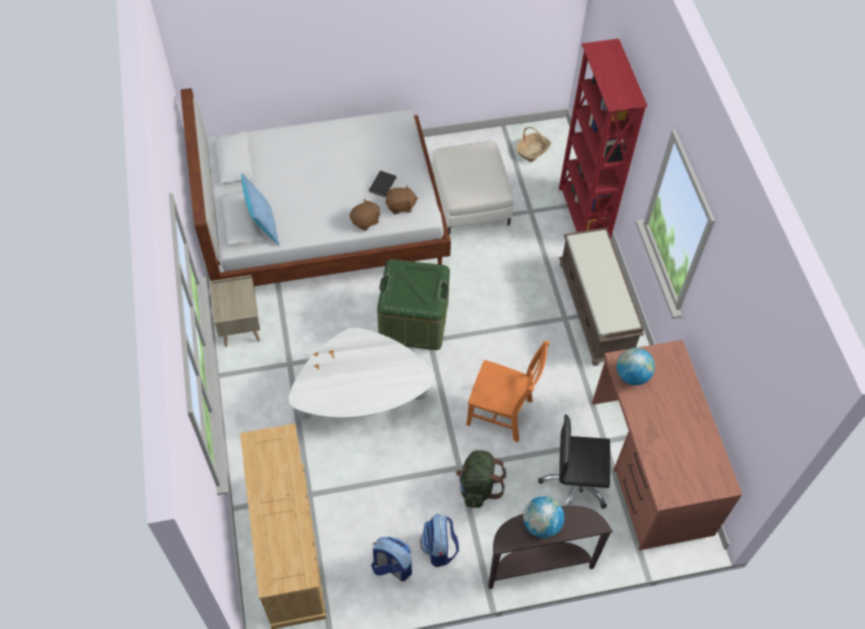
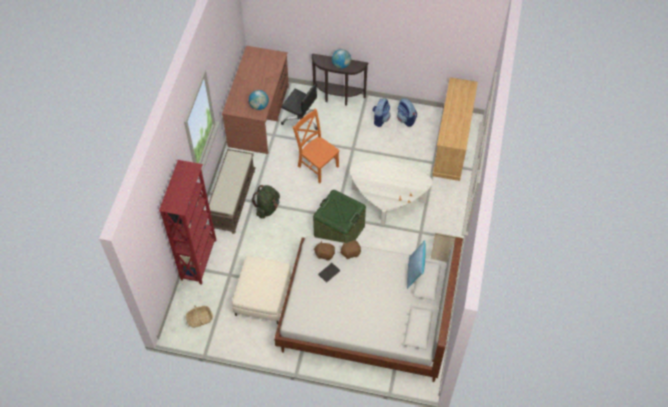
camera: 155 degrees left, 0 degrees up
(478, 486) = (348, 137): green backpack -> green backpack (267, 208)

